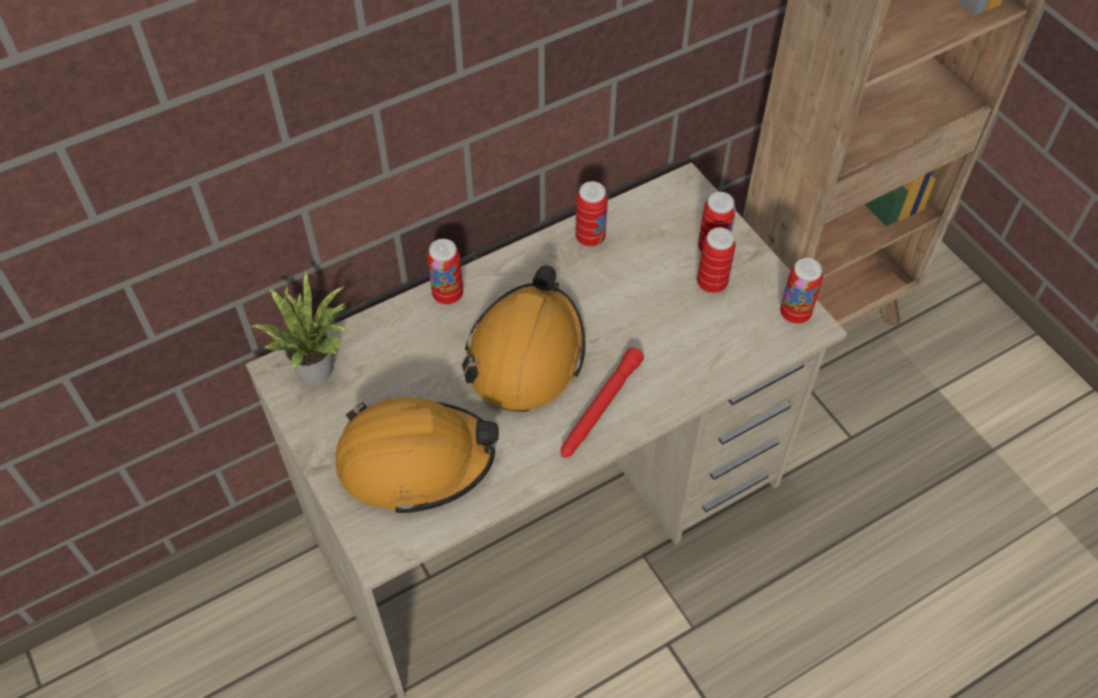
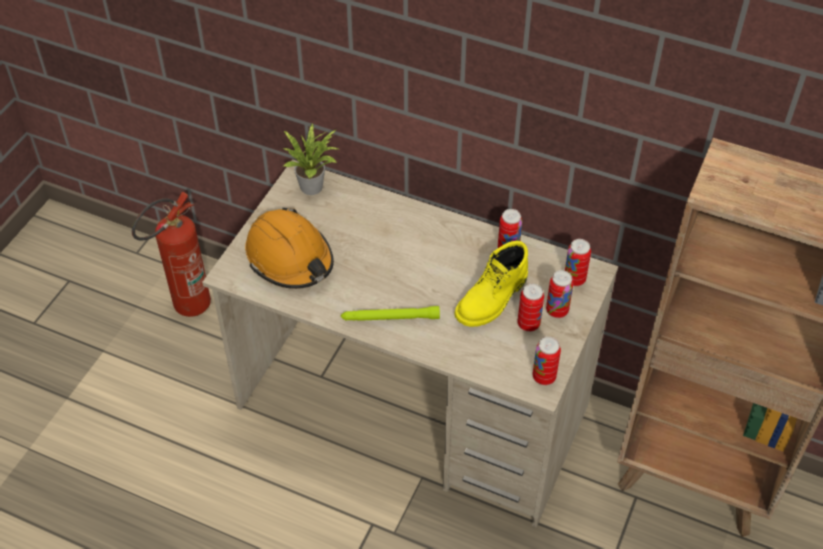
camera: 55 degrees right, 5 degrees down
(192, 676) = (185, 309): none -> fire extinguisher
(448, 295) = (407, 210): can -> can (574, 279)
(526, 354) = (397, 266): orange hard hat -> none
(600, 408) = (390, 318): red flashlight -> green flashlight
(651, 294) = (493, 299): none -> yellow boot

